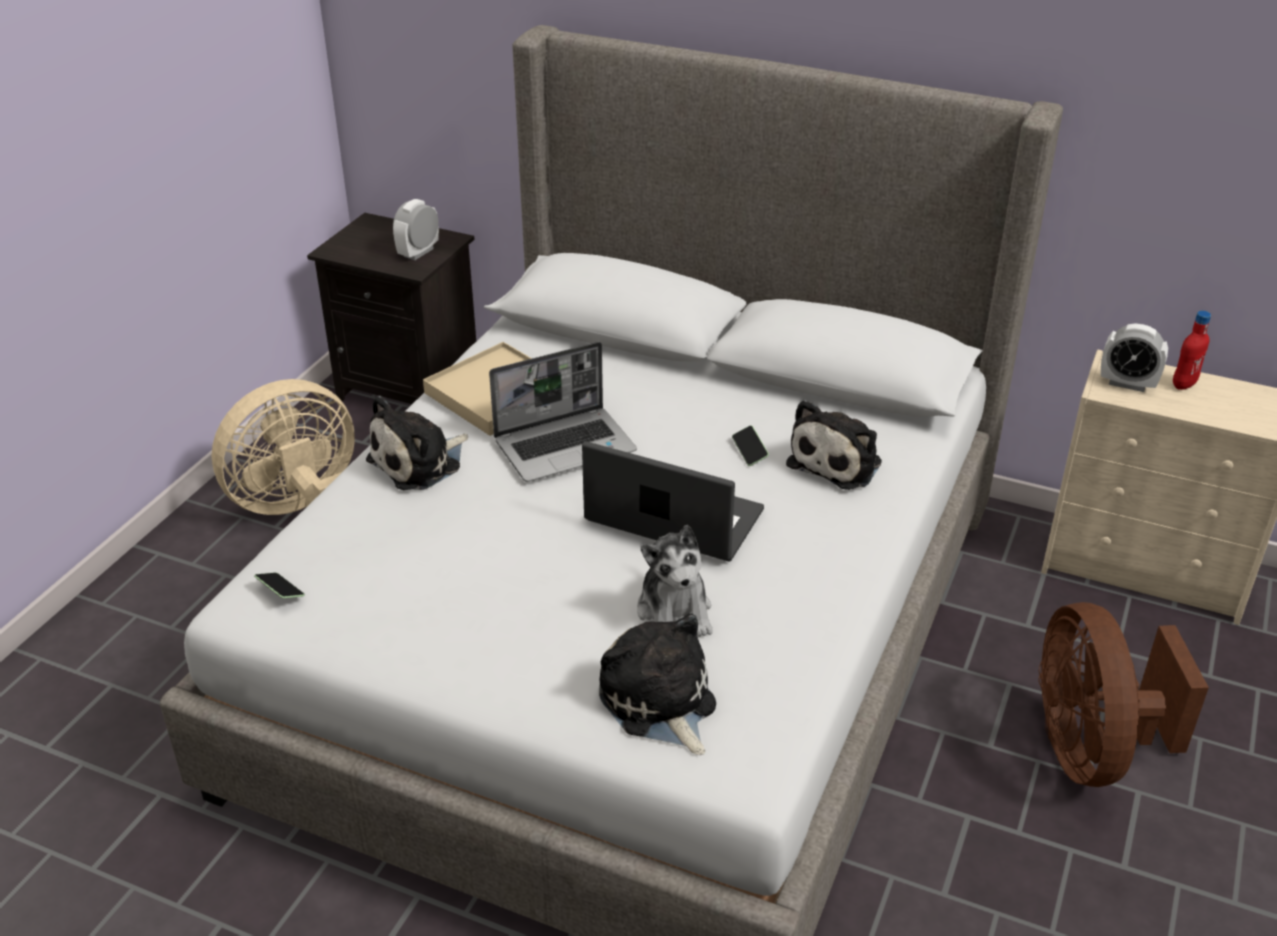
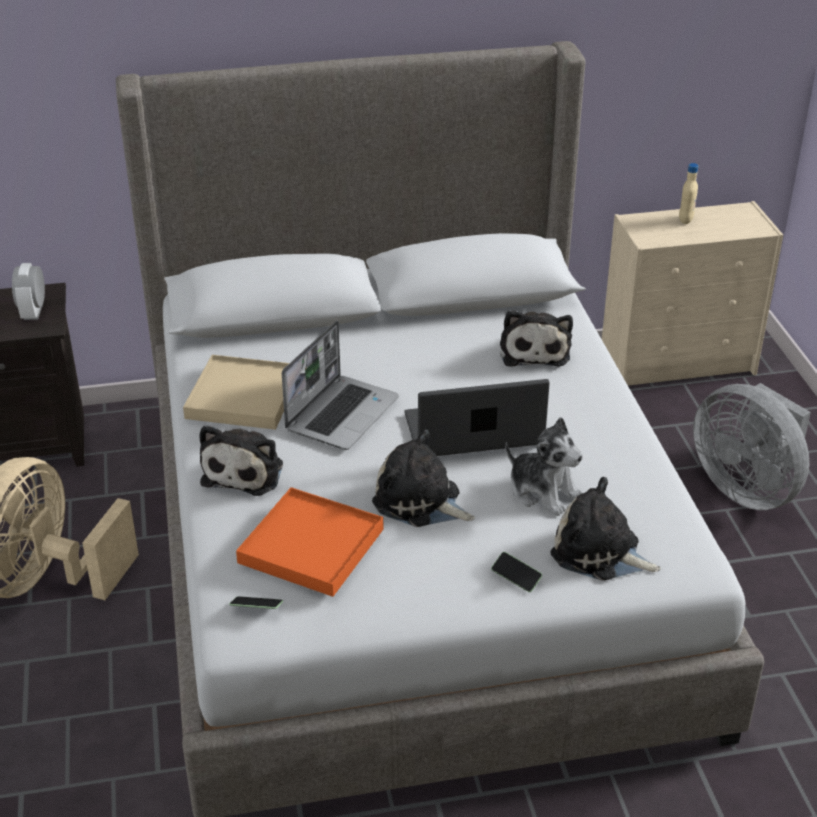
camera: 35 degrees left, 0 degrees up
(387, 557) = (311, 546): none -> orange tray
(541, 564) = (420, 502): none -> plush toy
(749, 451) = (470, 366): phone -> phone (516, 577)
(1090, 749) = (747, 488): brown fan -> grey fan
(1127, 384) = (655, 231): alarm clock -> none
(1184, 384) = (685, 220): red bottle -> beige bottle

